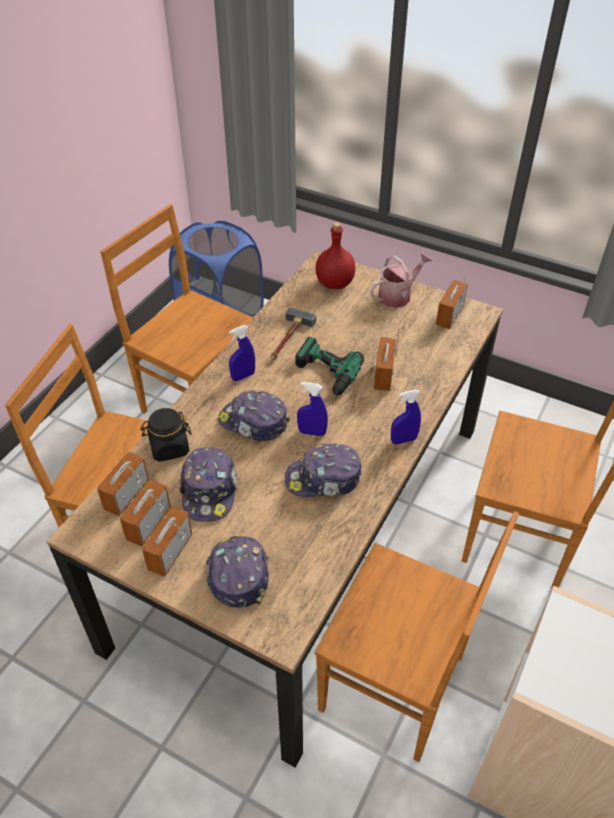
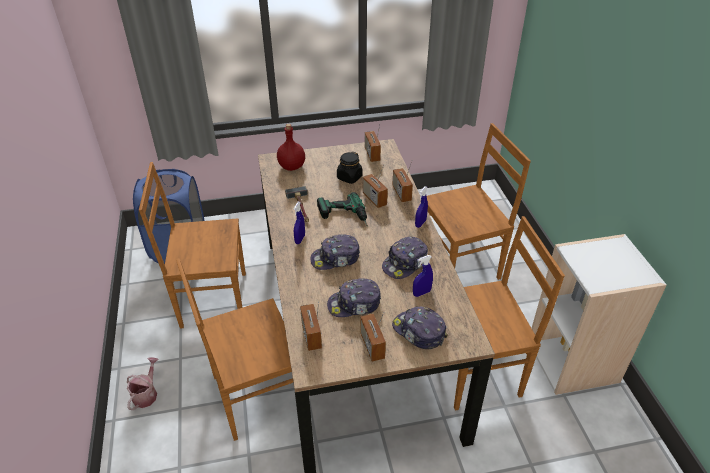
camera: 40 degrees left, 5 degrees down
(148, 524) = (342, 341): radio -> radio (401, 193)
(169, 448) = (304, 298): black jar -> black jar (349, 177)
(209, 490) = (354, 304): cap -> cap turned 120 degrees clockwise
(312, 432) = (372, 245): blue spray bottle -> blue spray bottle (421, 293)
(398, 295) = (334, 157): watering can -> watering can (146, 394)

